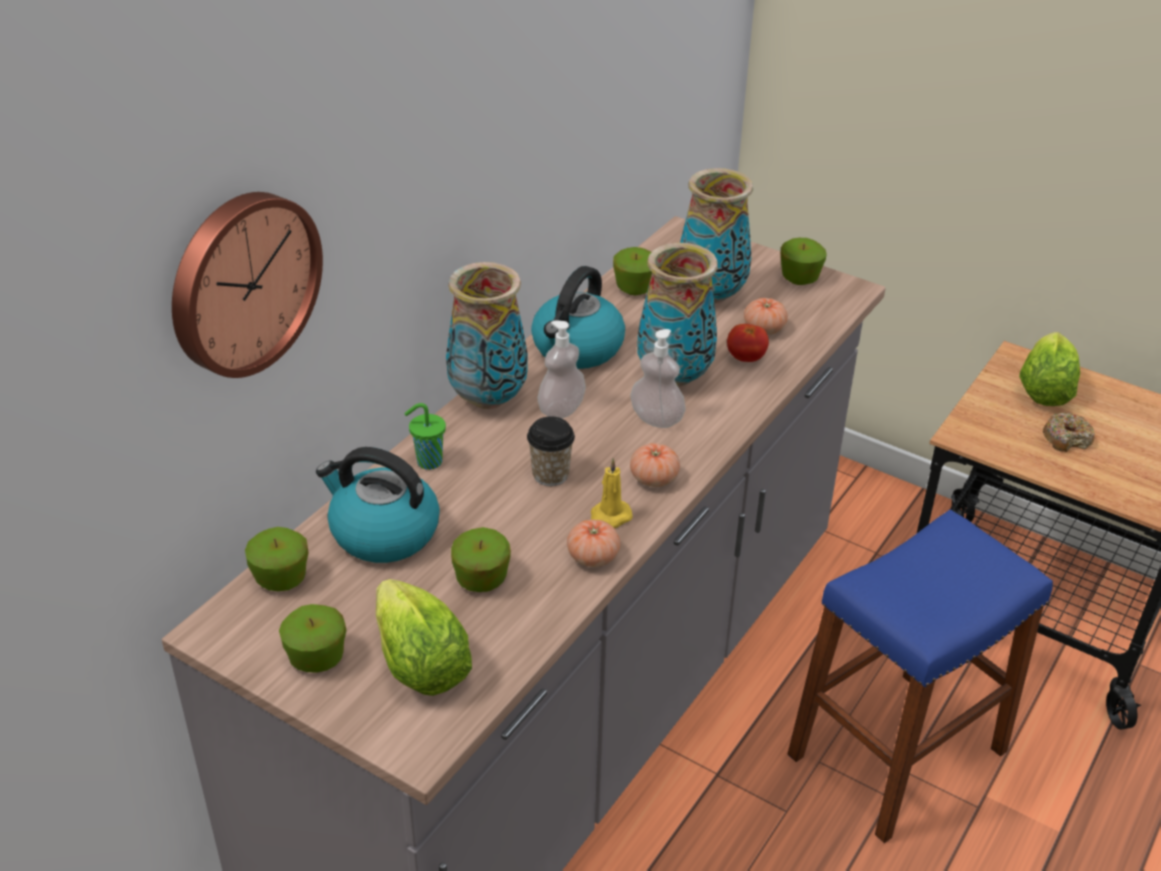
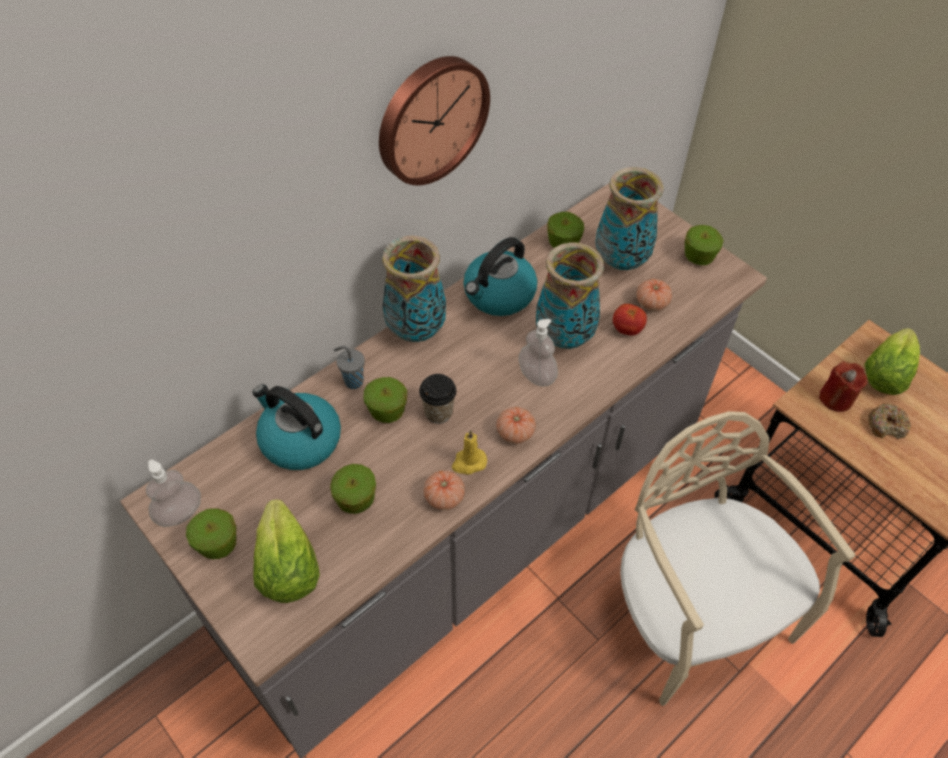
camera: 15 degrees right, 15 degrees up
(241, 282) = (177, 271): wall clock -> wall clock (430, 119)
(281, 579) = (216, 466): apple -> apple (387, 411)
(427, 462) = (352, 381): green cup -> grey cup
(561, 409) = (467, 351): soap dispenser -> soap dispenser (180, 513)
(897, 753) = (694, 613): blue stool -> beige chair
(999, 422) = (836, 398): none -> red candle

